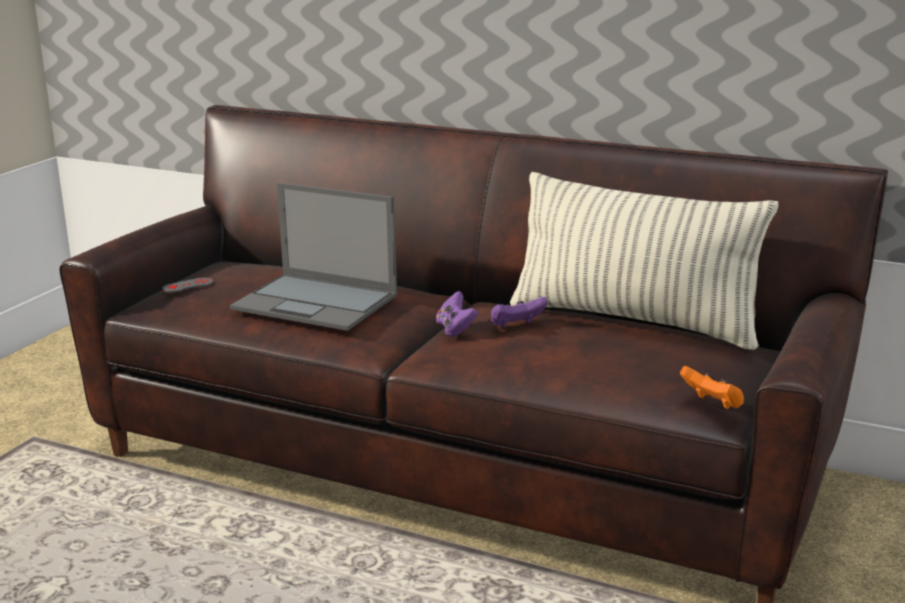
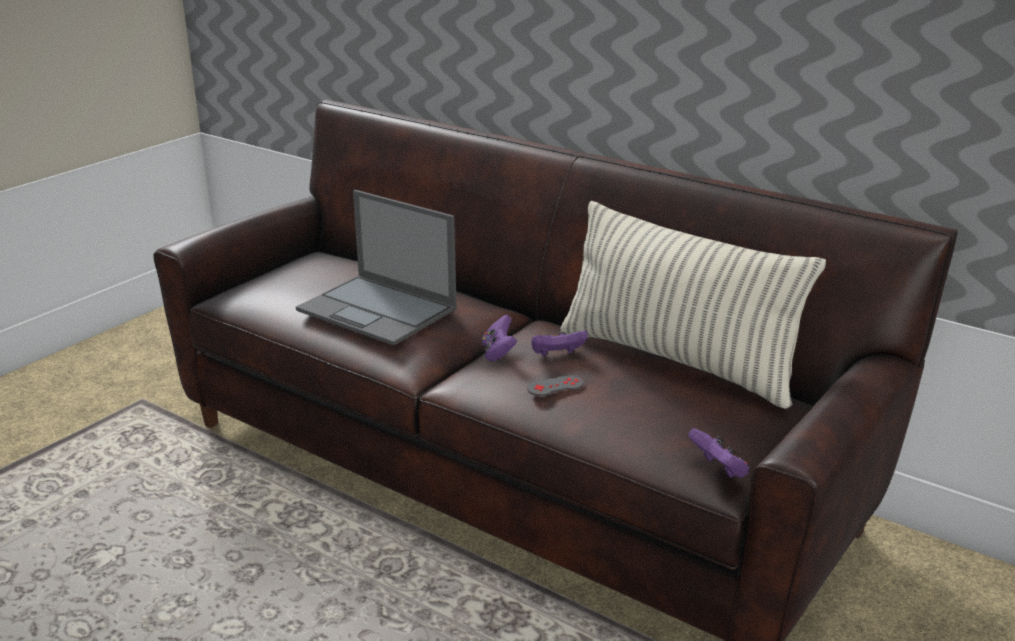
camera: 10 degrees right, 5 degrees up
(188, 285) = (270, 279): grey game controller -> grey game controller (555, 386)
(713, 404) = (718, 469): orange game controller -> purple game controller

